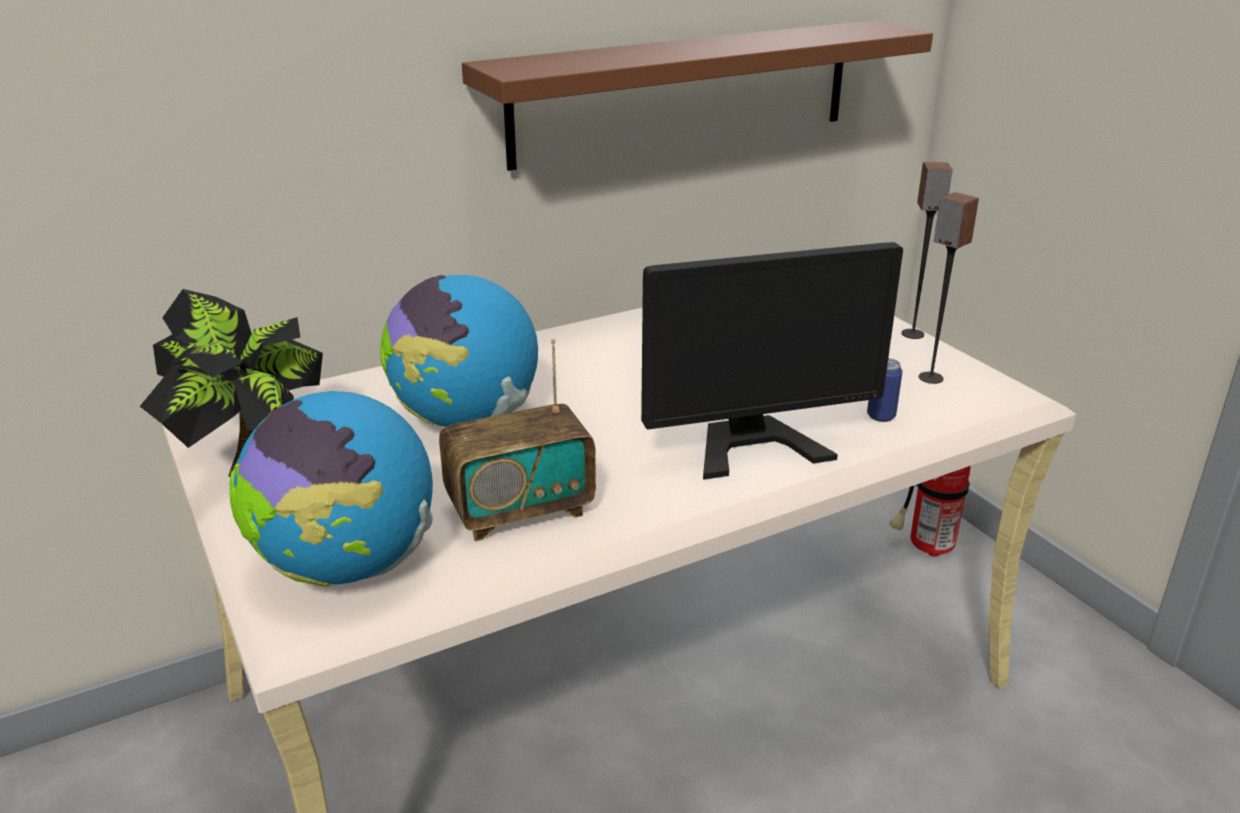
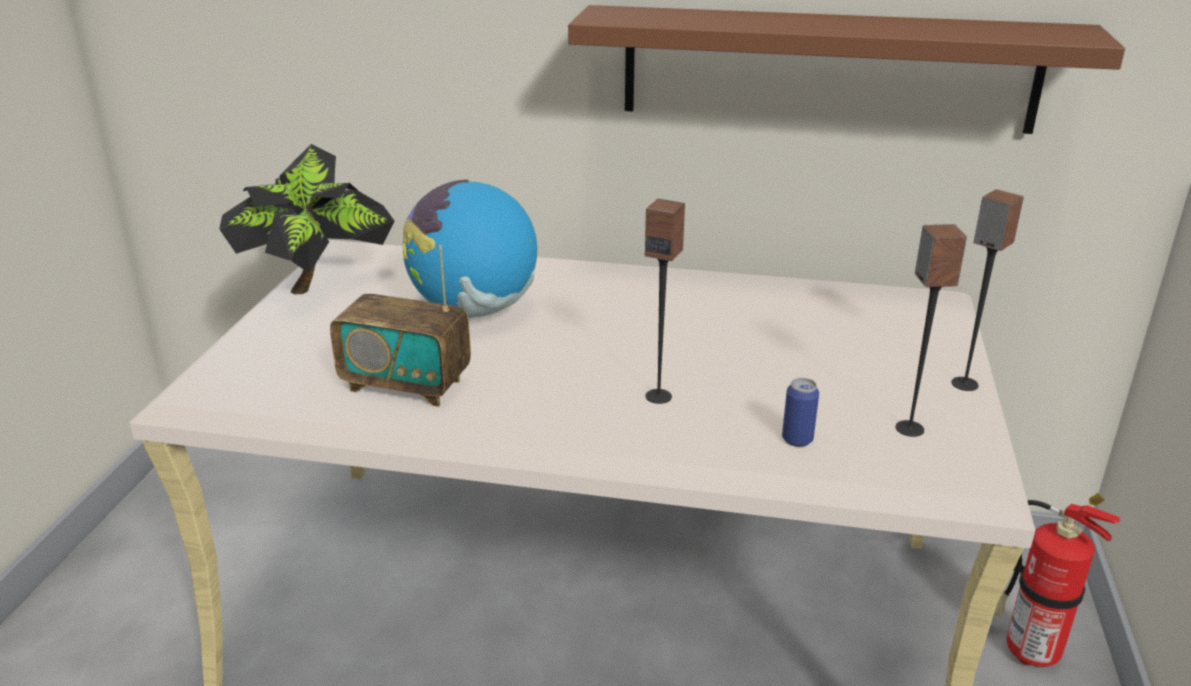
camera: 40 degrees right, 0 degrees up
(346, 567) = (262, 372): globe -> none
(741, 427) = (659, 396): monitor -> speaker

